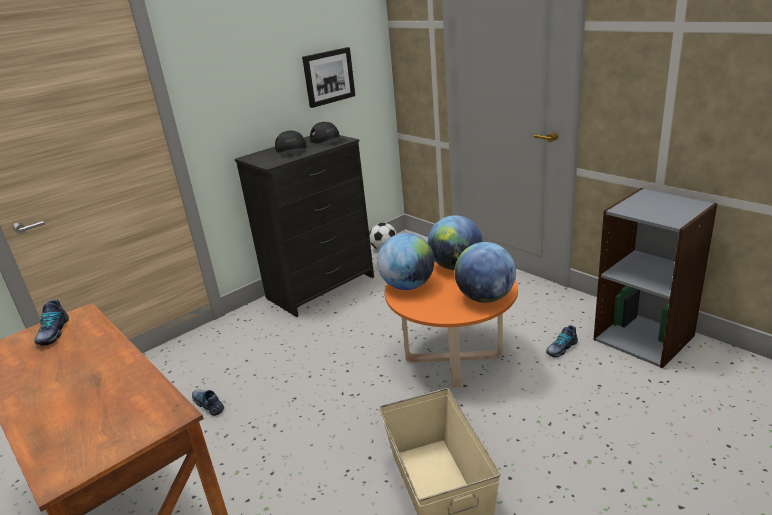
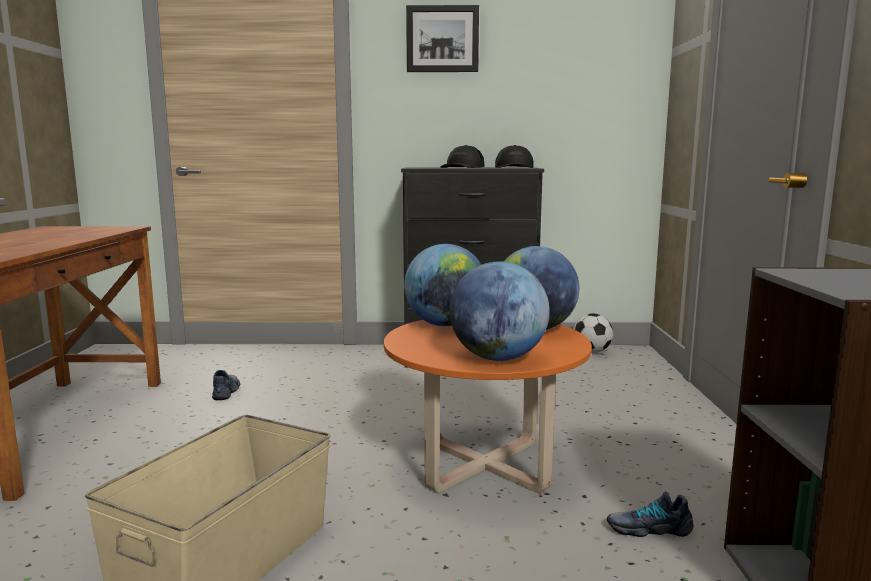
camera: 40 degrees right, 15 degrees down
(52, 332) = (89, 229): shoe -> none
(328, 77) = (558, 103): picture -> picture (442, 39)

